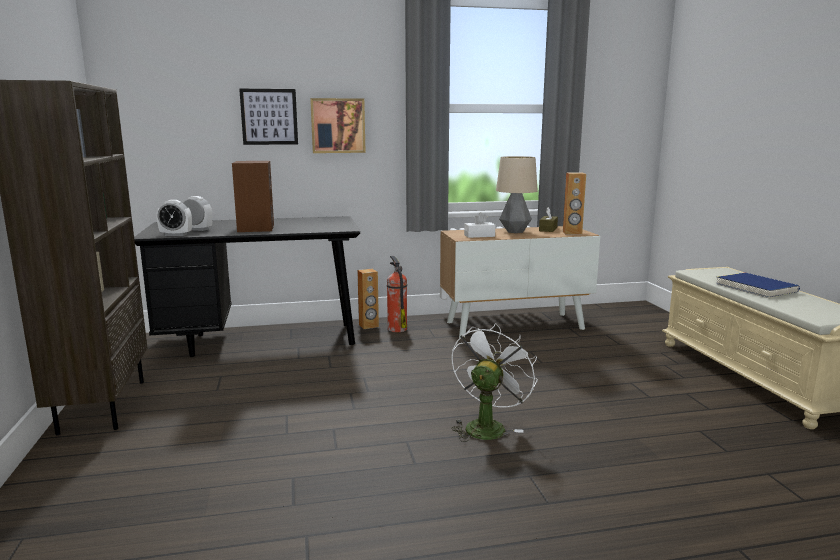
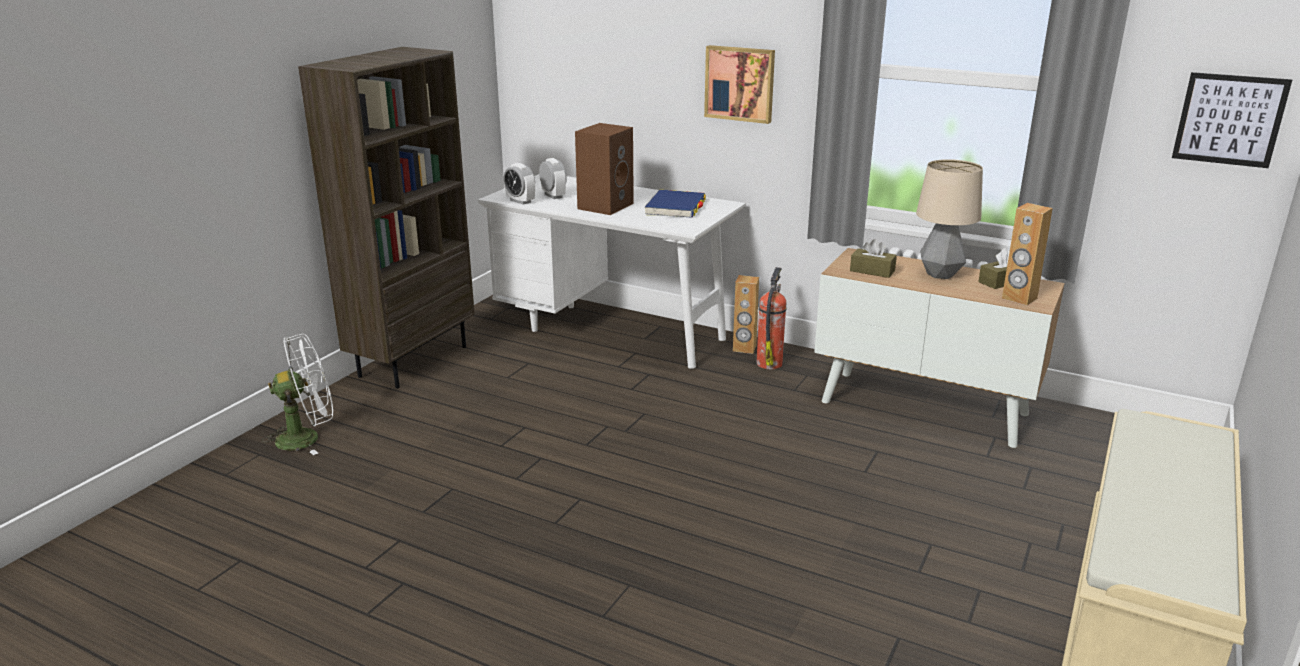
camera: 40 degrees right, 10 degrees up
(261, 340) = (613, 332): black desk -> white desk
(269, 117) = (662, 65): picture -> picture (1229, 119)
(479, 236) = (872, 271): white tissue box -> brown tissue box
(487, 426) = (674, 518): white fan -> white fan (307, 437)
(756, 288) = (1166, 482): blue book -> blue book (675, 207)

